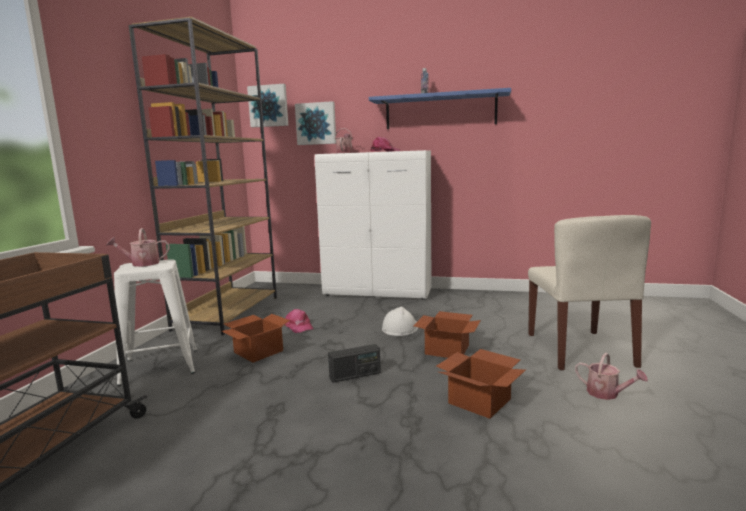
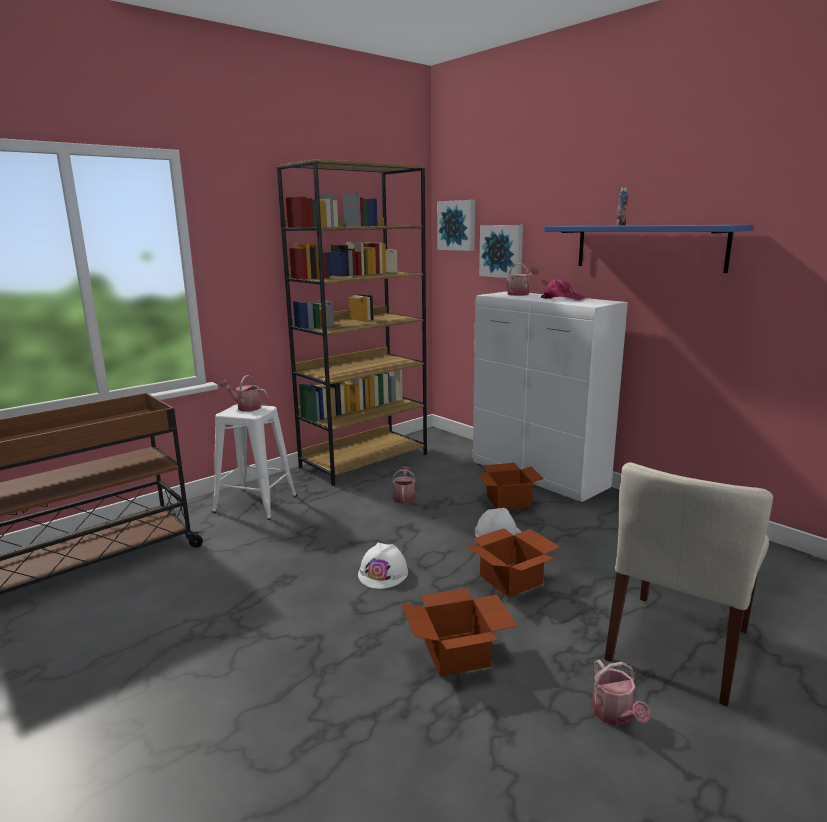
camera: 35 degrees right, 5 degrees up
(258, 351) = (339, 514): cardboard box -> cardboard box (509, 500)
(298, 326) = (404, 497): pink cap -> watering can
(355, 375) = (383, 573): radio -> white hard hat

